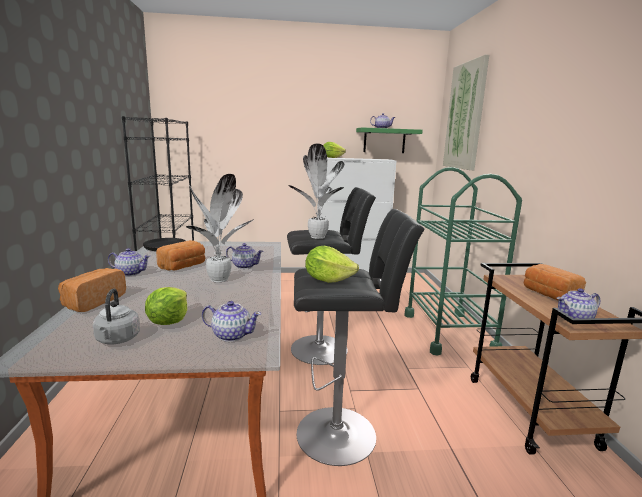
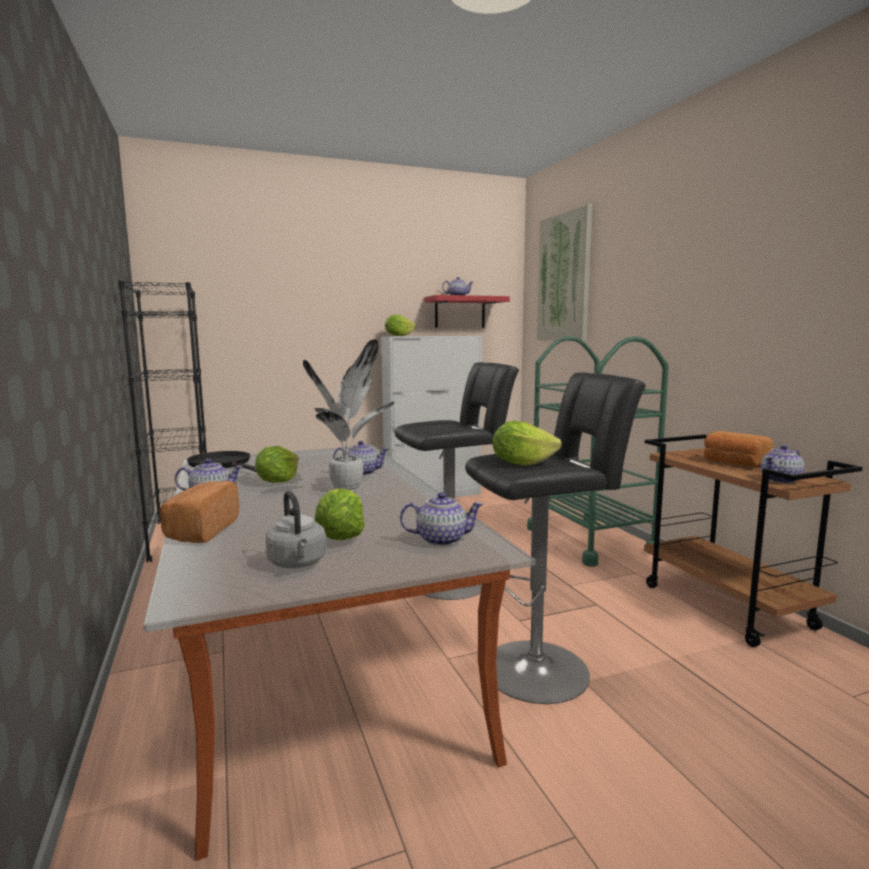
camera: 15 degrees left, 5 degrees down
(184, 266) = (278, 481): bread -> lettuce
(317, 237) = (444, 428): potted plant -> none
(384, 141) = (460, 312): green shelf -> red shelf

